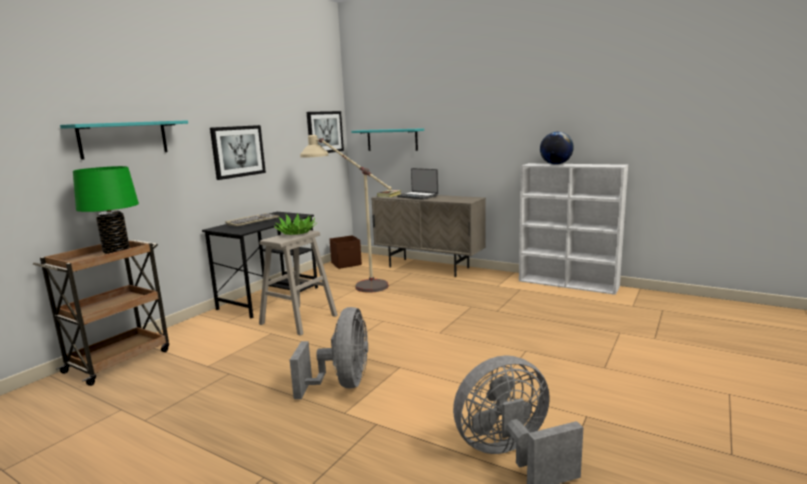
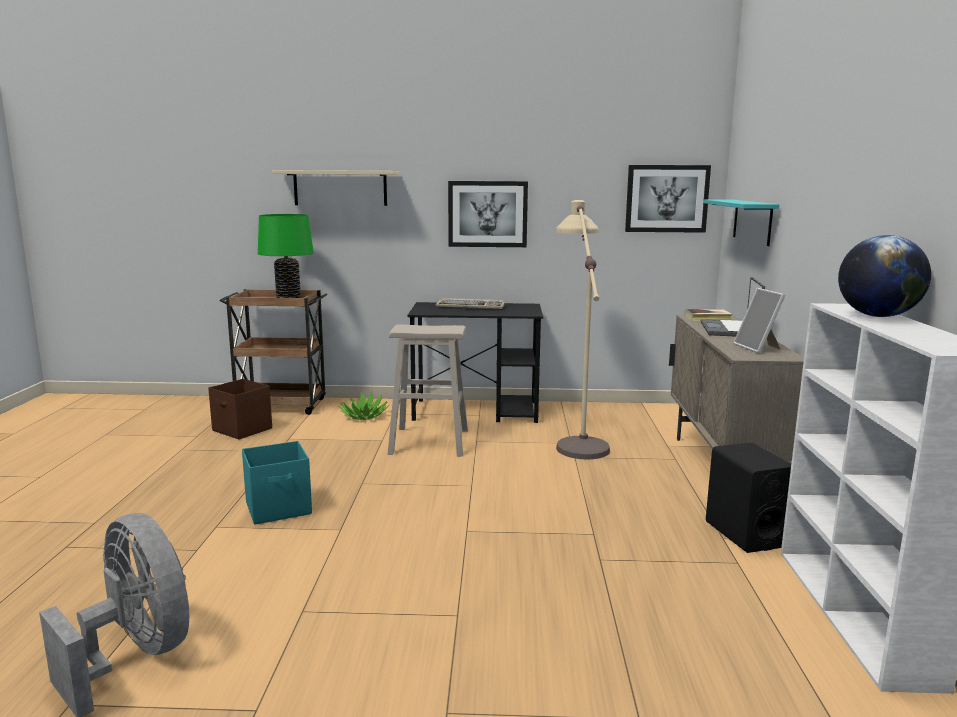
camera: 60 degrees right, 0 degrees up
(124, 139) = (340, 188): turquoise shelf -> beige shelf
(296, 233) = (441, 328): potted plant -> potted plant (364, 416)
(342, 384) = (279, 508): grey fan -> turquoise storage box
(346, 264) = (646, 413): brown storage box -> brown storage box (242, 430)
(456, 198) = (758, 348): none -> picture frame
(497, 281) = (745, 534): none -> black speaker

